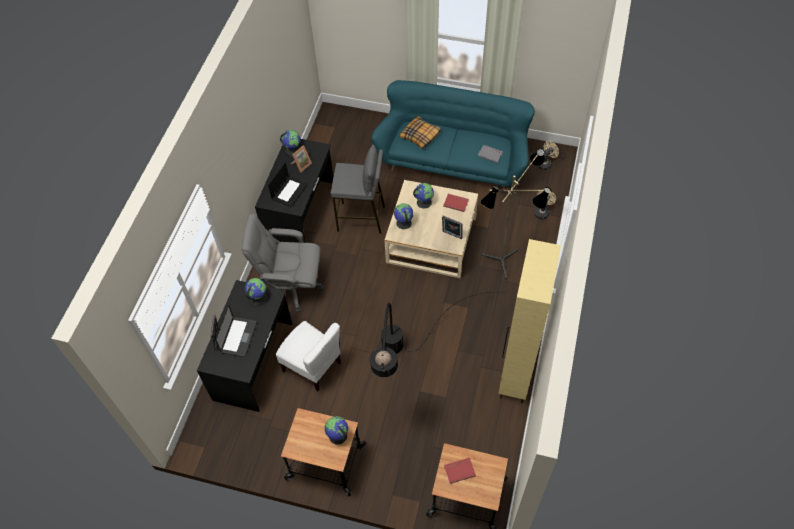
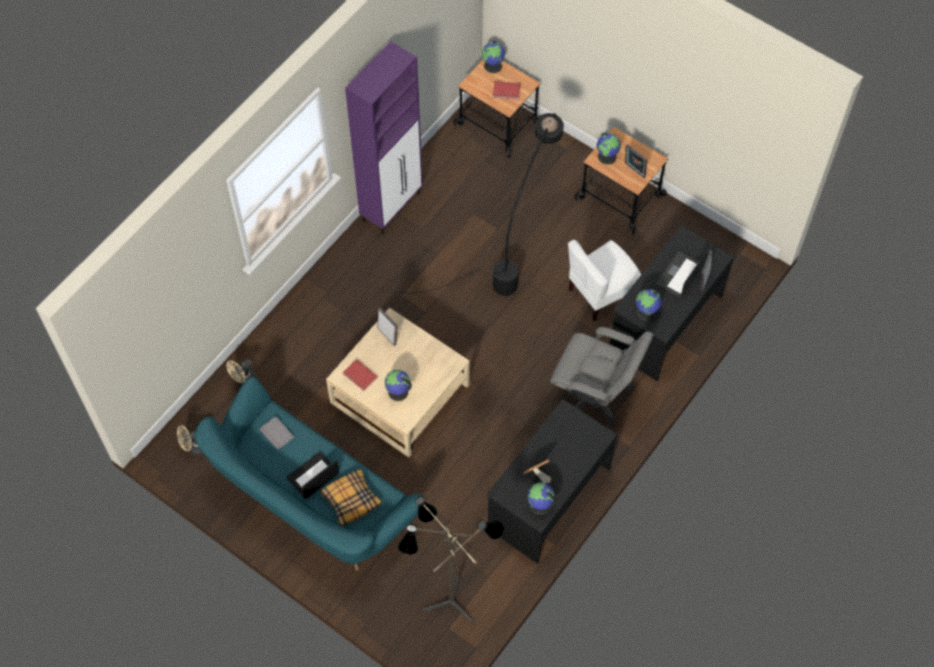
camera: 160 degrees left, 5 degrees up
(289, 191) = (566, 440): laptop -> laptop (313, 476)
(308, 430) = (634, 171): none -> picture frame
(312, 366) = (601, 294): white chair -> white chair turned 90 degrees counterclockwise
(361, 218) = (473, 457): grey stool -> none
(403, 223) = (436, 373): globe -> globe (493, 66)
(505, 264) = (330, 330): floor lamp -> floor lamp (449, 597)
(515, 377) = (392, 207): beige cabinet -> purple cabinet

